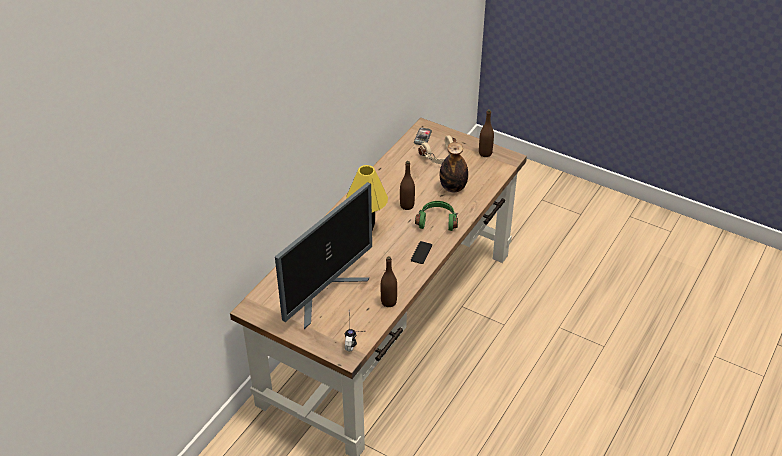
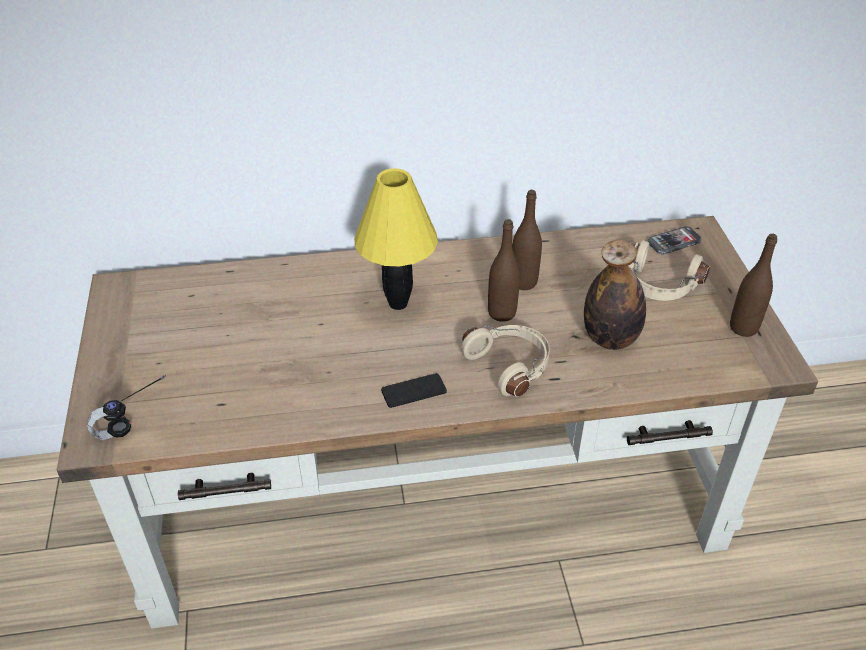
camera: 50 degrees right, 0 degrees up
(326, 292) = (215, 339): monitor -> none
(388, 302) = (259, 419): brown bottle -> brown bottle (523, 282)
(437, 220) = (510, 365): green headphones -> beige headphones

